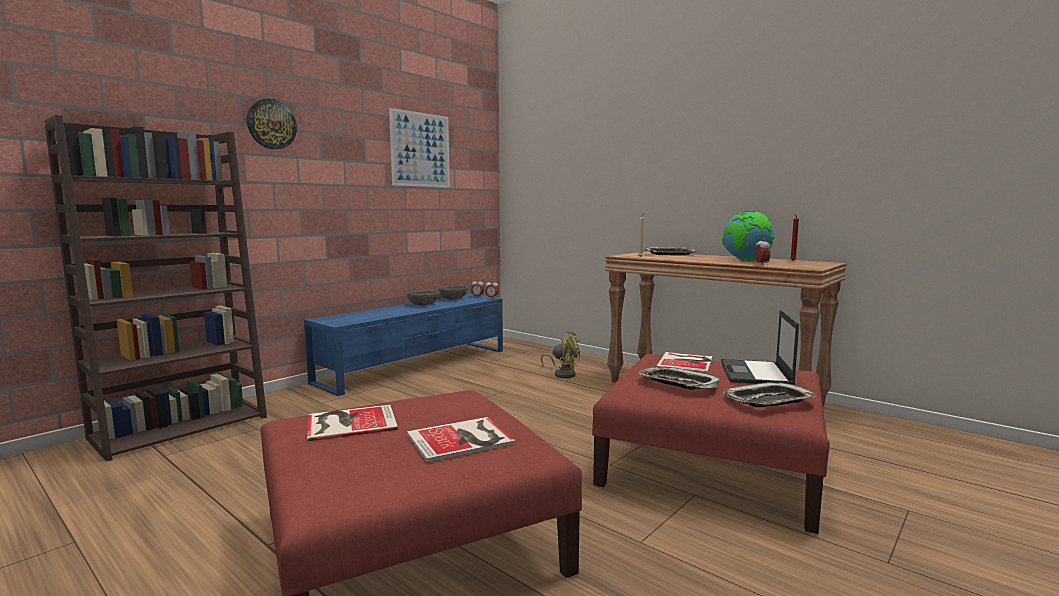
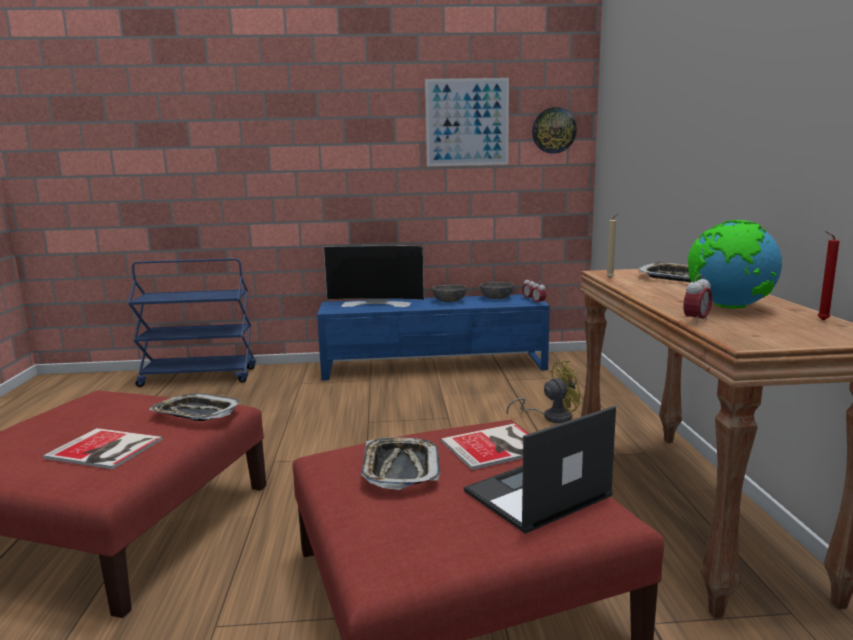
camera: 45 degrees right, 5 degrees up
(182, 427) = (200, 377): brown bookcase -> blue cart
(271, 124) = (292, 115): wall clock -> wall clock (553, 130)
(349, 422) = (108, 407): book -> none
(366, 313) = (377, 303): none -> television
(563, 374) = (551, 417): yellow fan -> yellow fan turned 90 degrees counterclockwise
(768, 401) = (418, 536): tray -> tray (196, 413)

